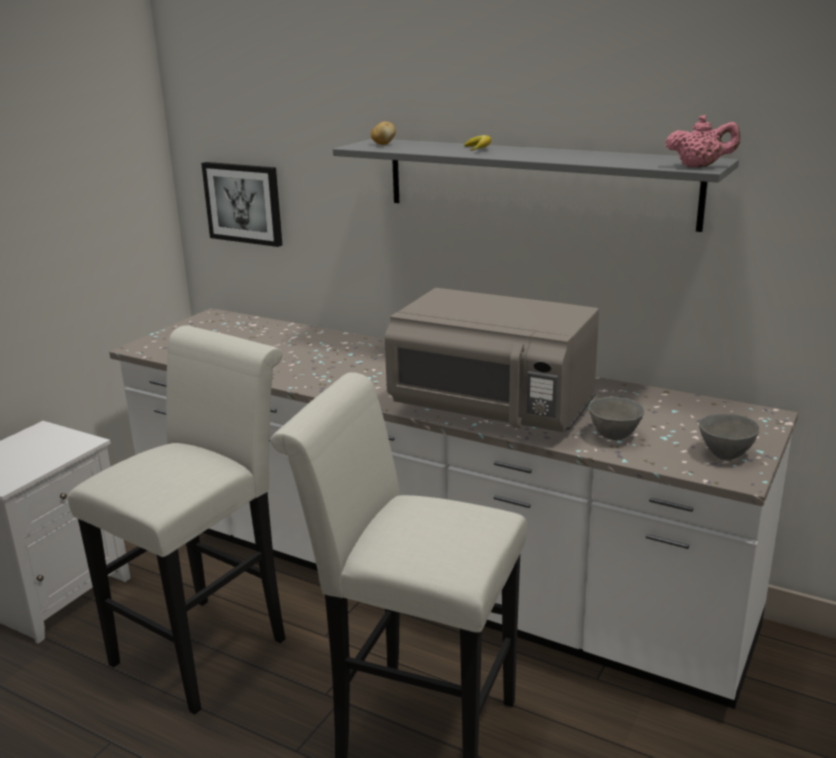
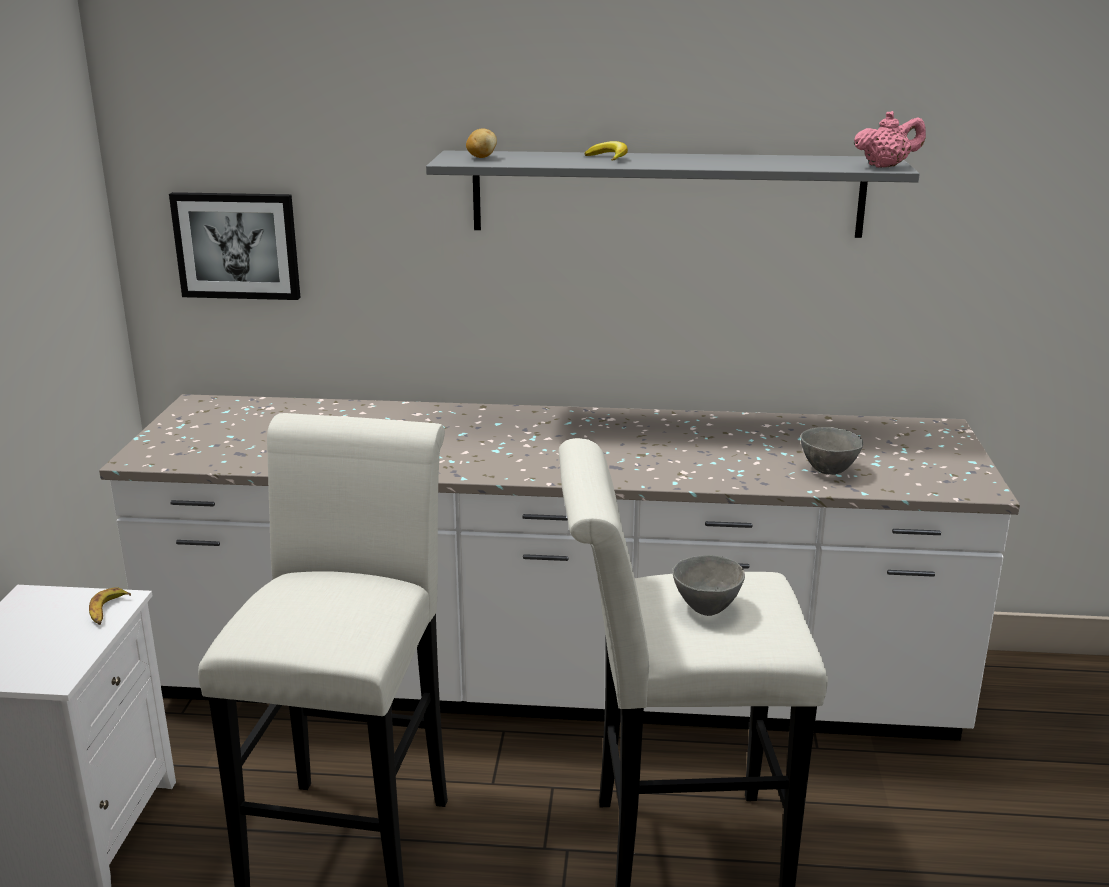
camera: 25 degrees left, 0 degrees up
(72, 448) = (107, 611): none -> banana
(492, 410) = (677, 465): grey microwave -> none
(725, 454) = (947, 470): grey bowl -> grey bowl (706, 608)

